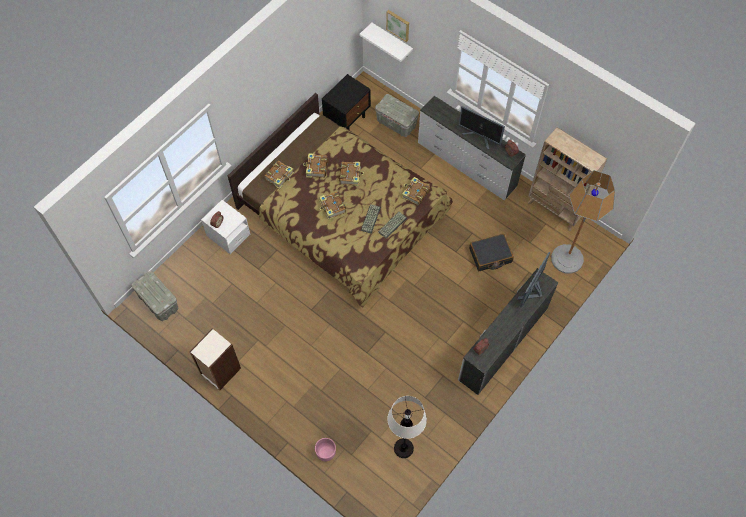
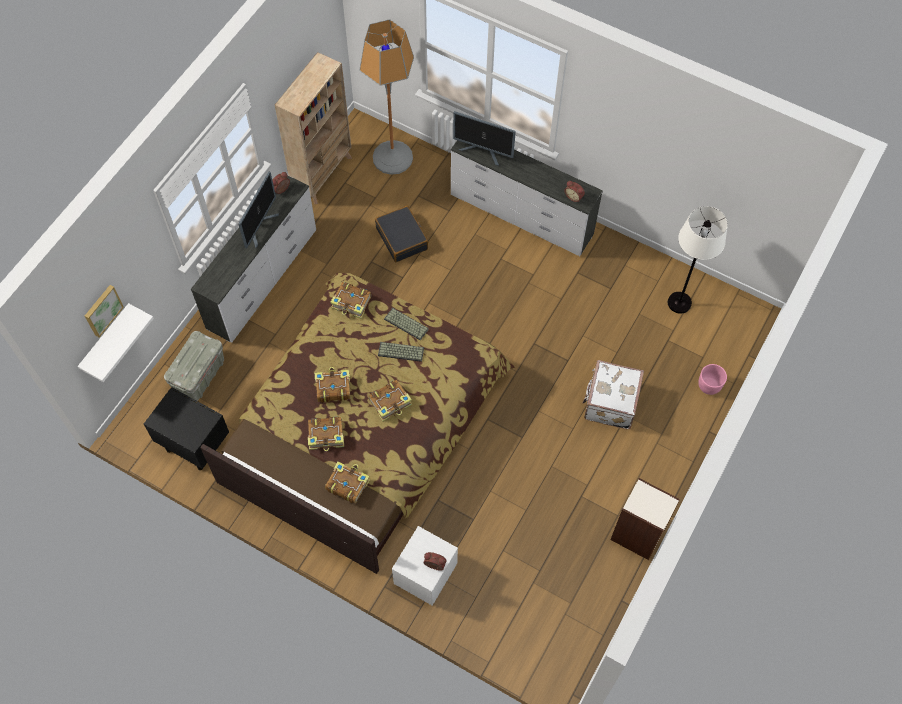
camera: 100 degrees left, 0 degrees up
(159, 302) = (554, 647): grey storage box -> none
(326, 375) = (610, 403): none -> white suitcase

